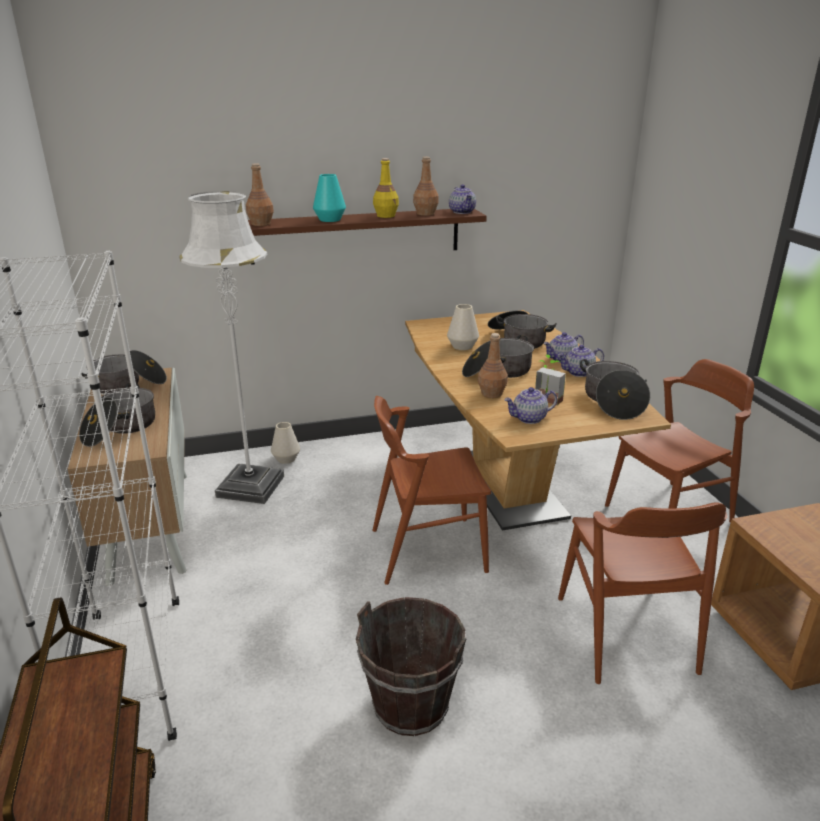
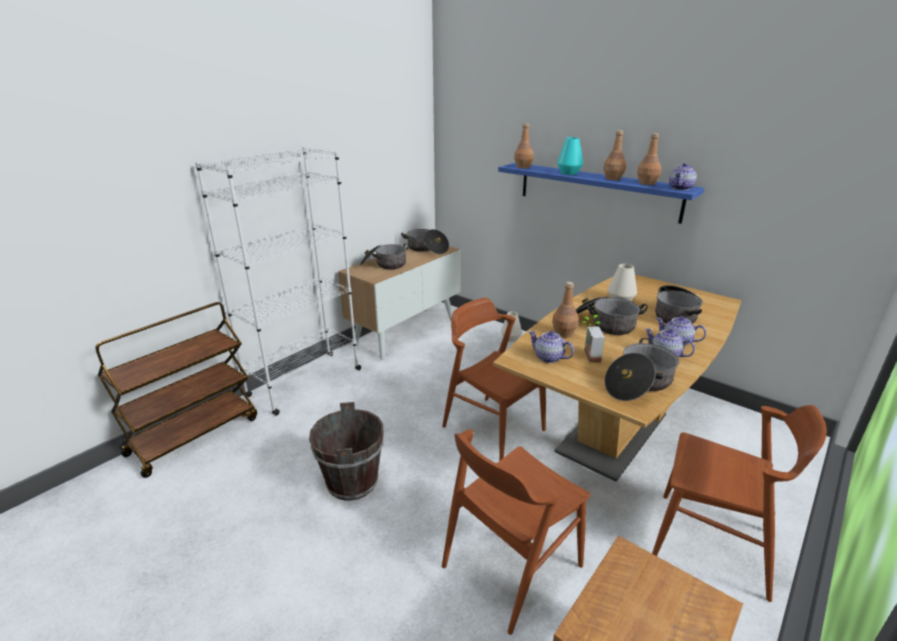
camera: 55 degrees right, 0 degrees up
(251, 486) = (471, 341): white floor lamp -> none
(356, 235) = (597, 191): brown shelf -> blue shelf
(386, 216) = (613, 178): yellow bottle -> brown bottle

